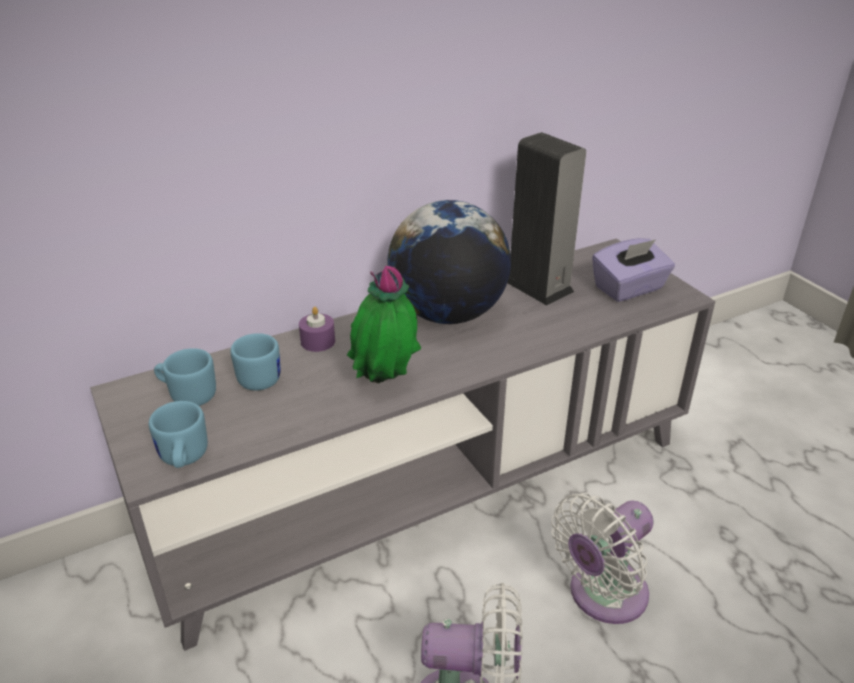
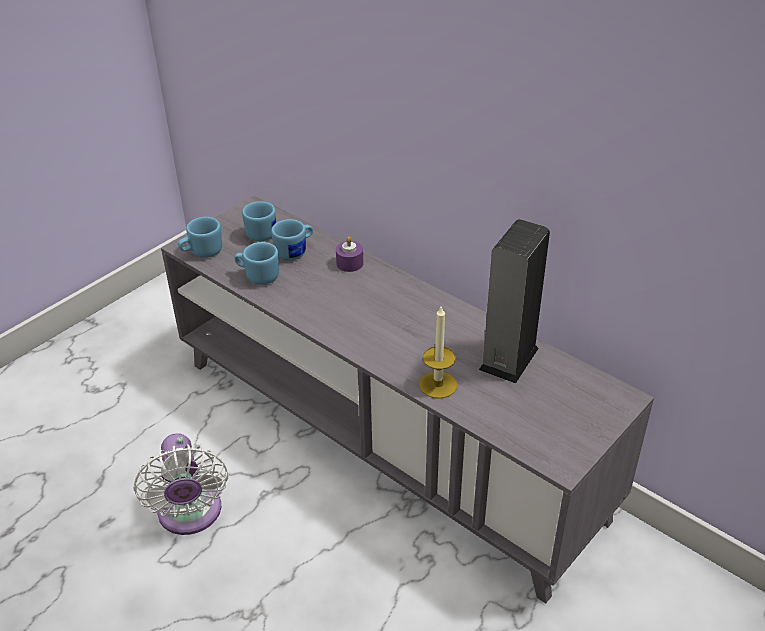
camera: 70 degrees right, 5 degrees up
(284, 416) = (258, 276): none -> blue mug
(385, 383) = (315, 308): potted plant -> none
(447, 314) = (426, 316): globe -> none
(558, 332) = (438, 385): none -> candle
(602, 595) = (320, 577): white fan -> none
(629, 288) = (548, 420): purple tissue box -> none

